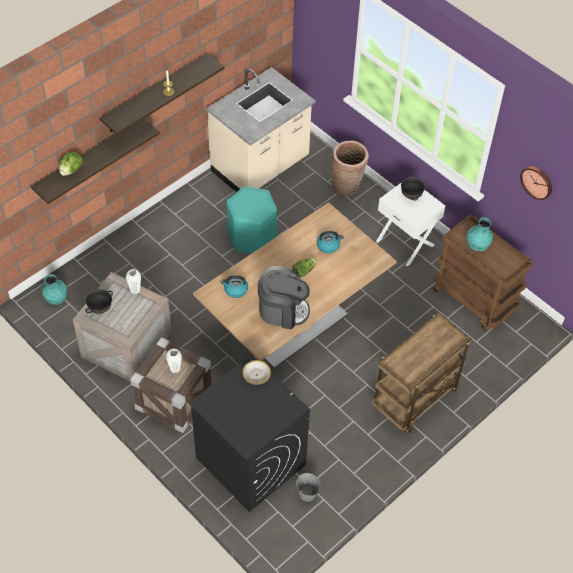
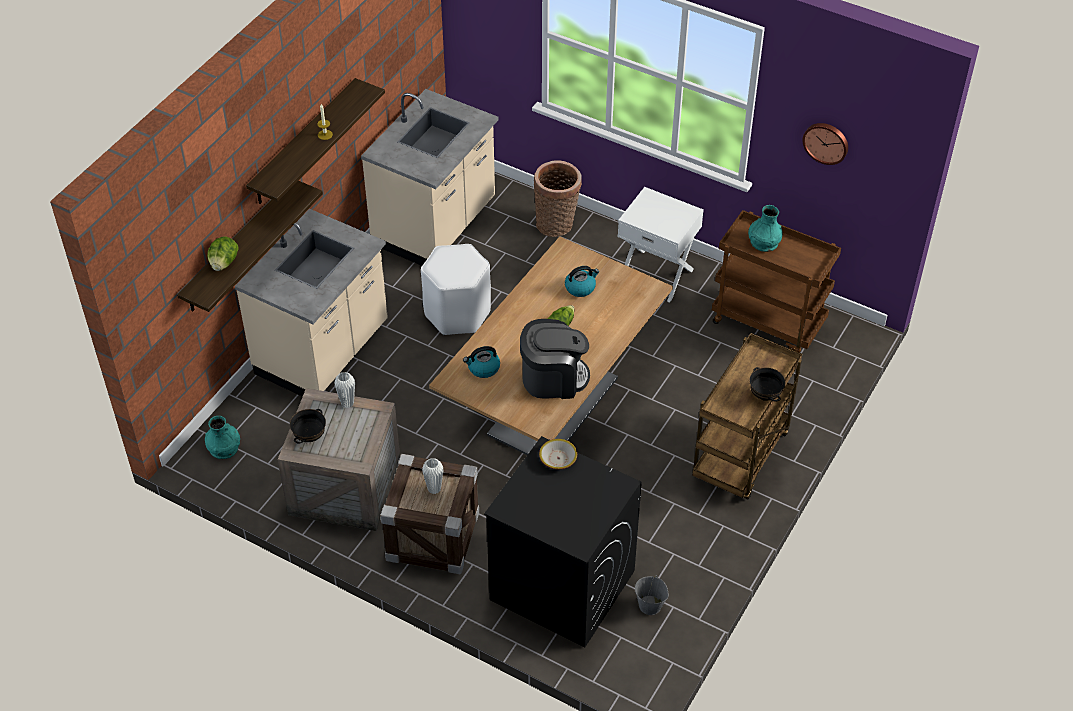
camera: 15 degrees left, 5 degrees down
(148, 242) = (323, 351): none -> beige counter
(251, 237) = (457, 313): turquoise stool -> white stool
(411, 196) = (657, 207): black bowl -> black bowl (765, 395)

